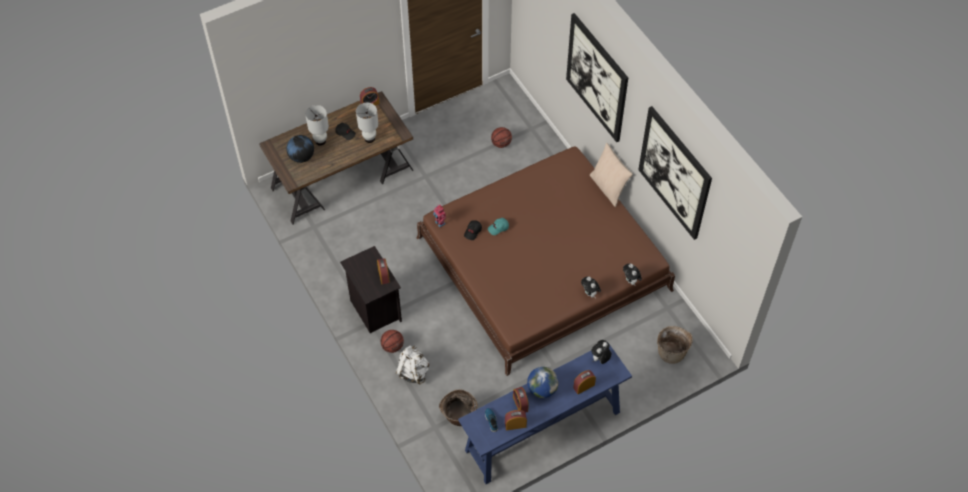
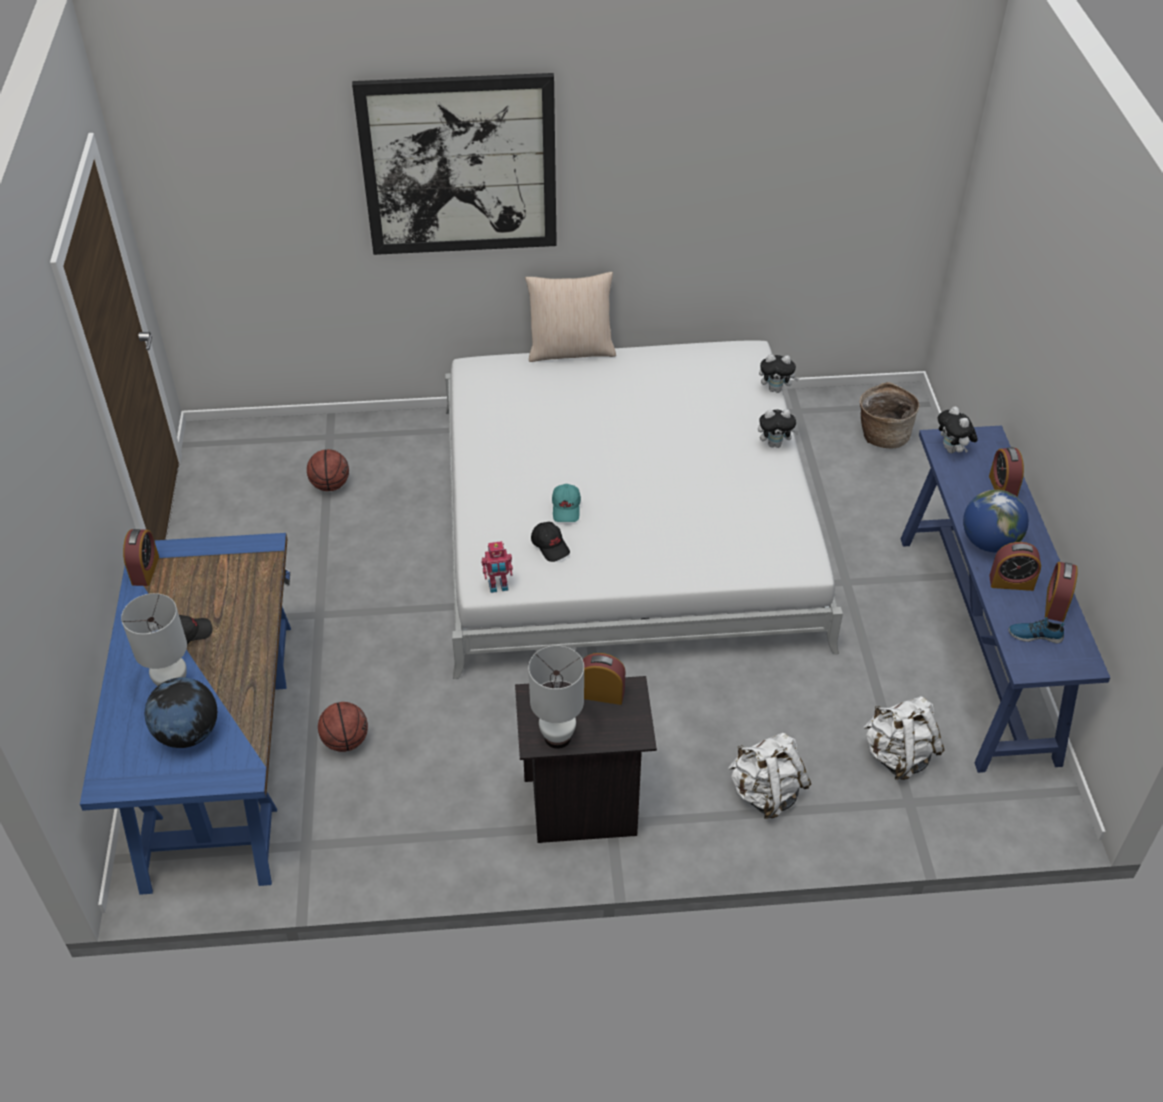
camera: 65 degrees left, 10 degrees down
(342, 178) = (219, 750): brown desk -> blue desk
(369, 138) = (234, 600): white table lamp -> white table lamp (557, 738)
(392, 346) = (689, 807): basketball -> basketball (345, 741)
(458, 416) = (898, 756): basket -> white backpack
(542, 264) = (625, 522): brown bed -> white bed
(674, 173) = (726, 154): picture -> none

